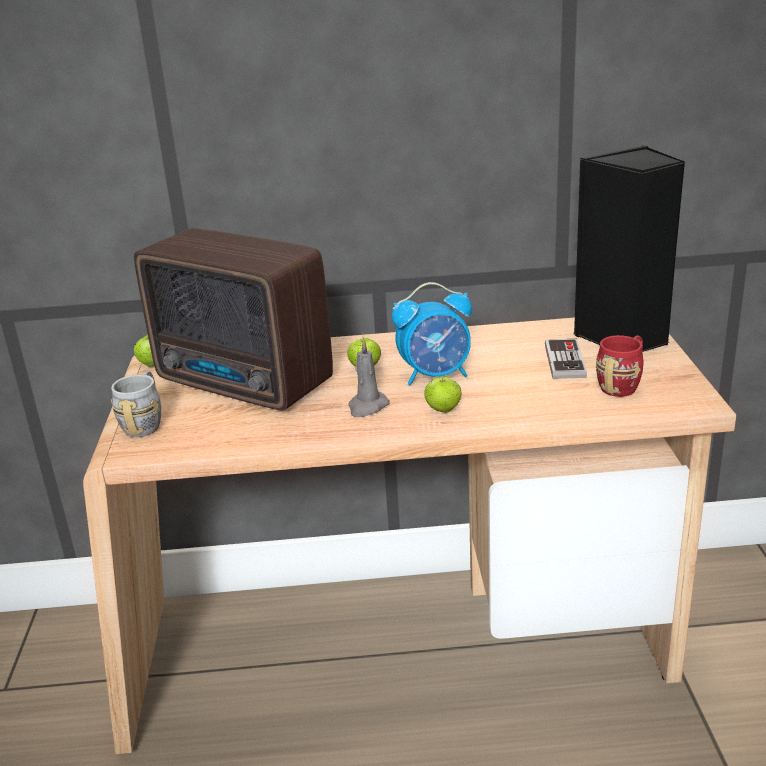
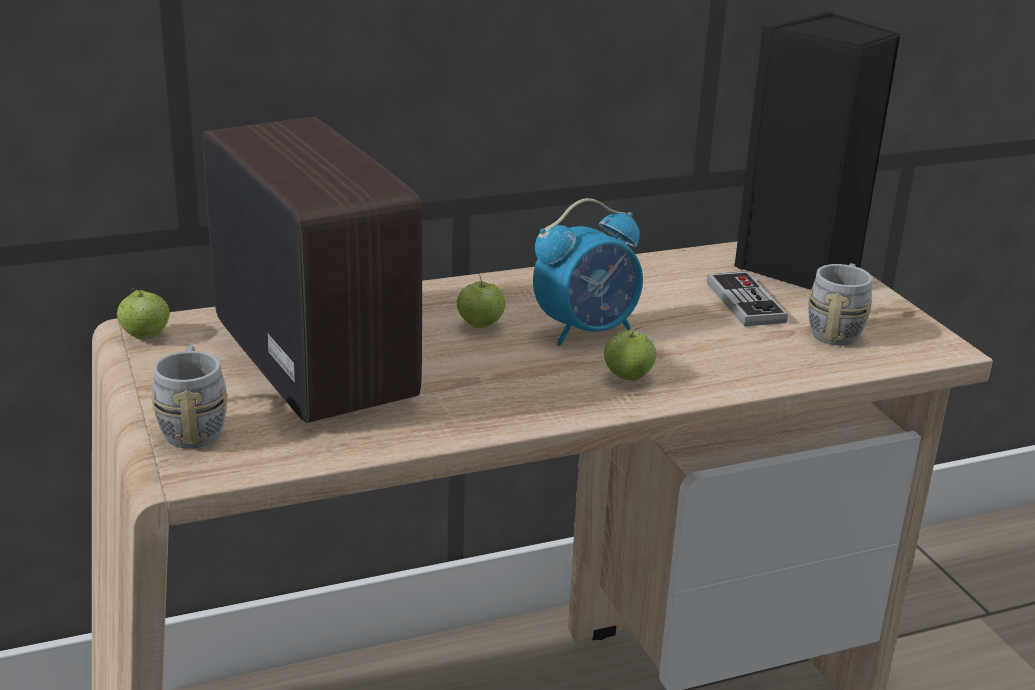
camera: 20 degrees left, 0 degrees up
(245, 384) = (315, 358): radio -> radio turned 135 degrees counterclockwise
(367, 407) = (519, 380): grey candle -> none
(623, 384) = (837, 329): red mug -> grey mug

